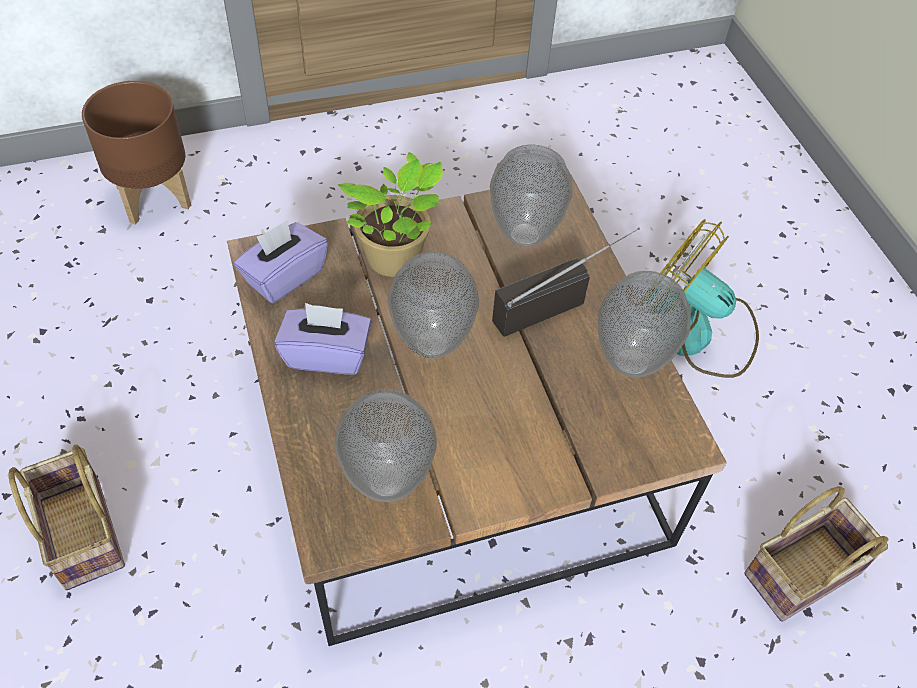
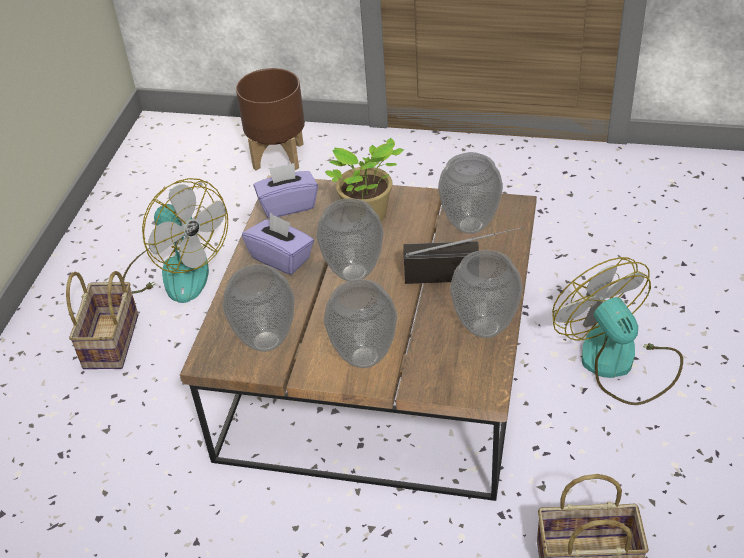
camera: 35 degrees right, 10 degrees down
(112, 398) = (176, 270): none -> fan
(522, 456) = (363, 358): none -> vase

